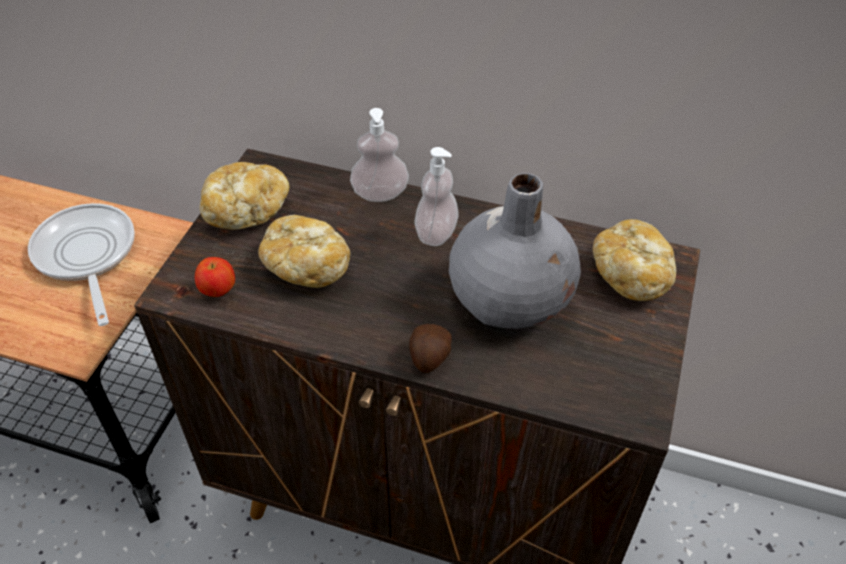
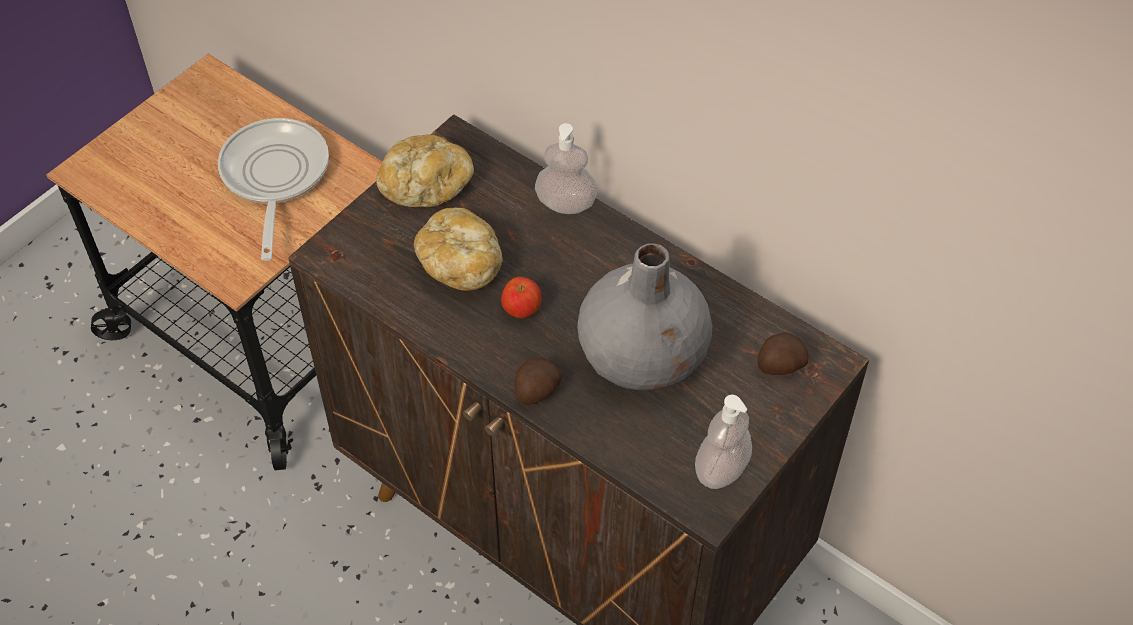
camera: 20 degrees right, 5 degrees up
(218, 290) = (368, 265): apple -> apple (521, 310)
(436, 233) = (602, 264): soap dispenser -> soap dispenser (721, 469)
(631, 274) = (779, 365): bread -> potato

